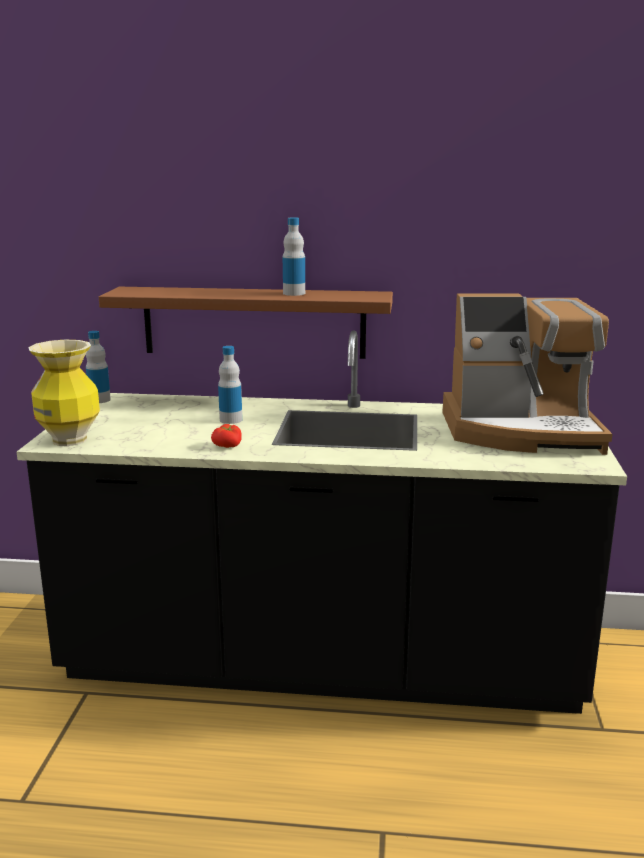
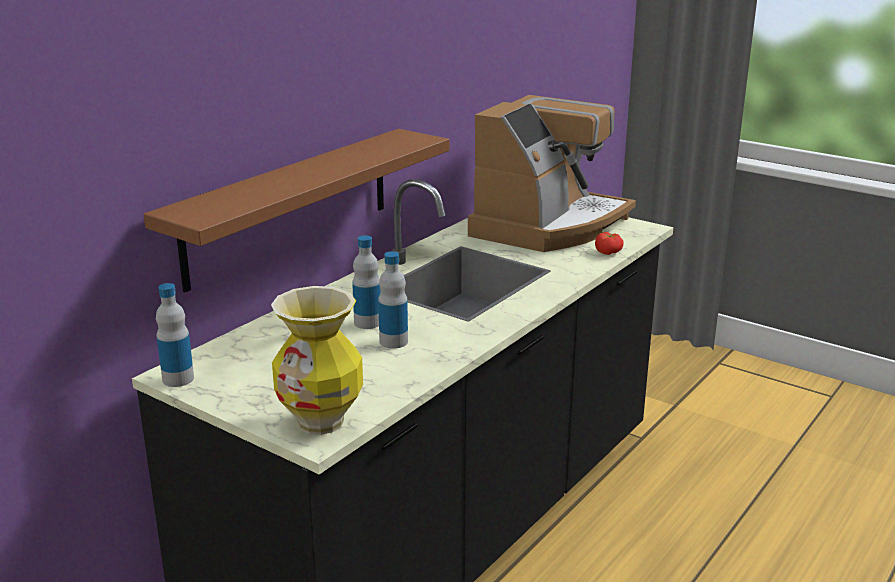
camera: 60 degrees left, 5 degrees up
(228, 446) = (450, 341): tomato -> tomato (608, 252)
(294, 293) = (350, 156): bottle -> bottle (393, 341)

